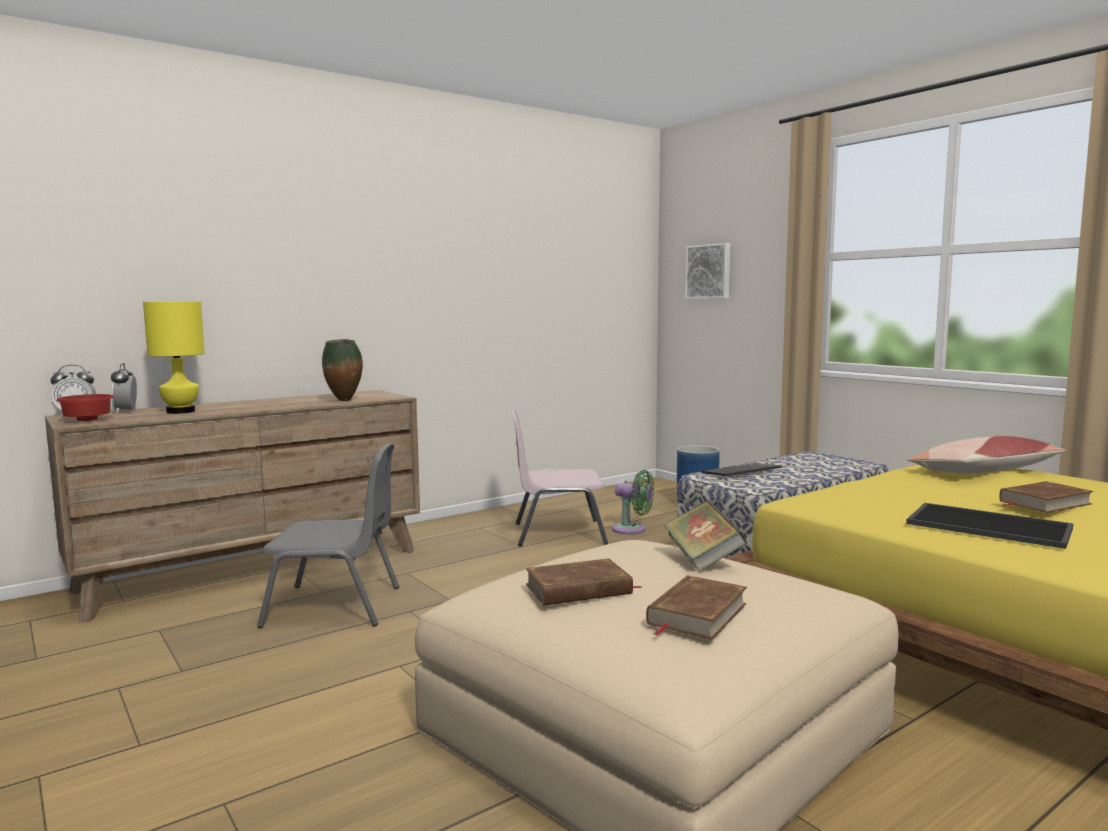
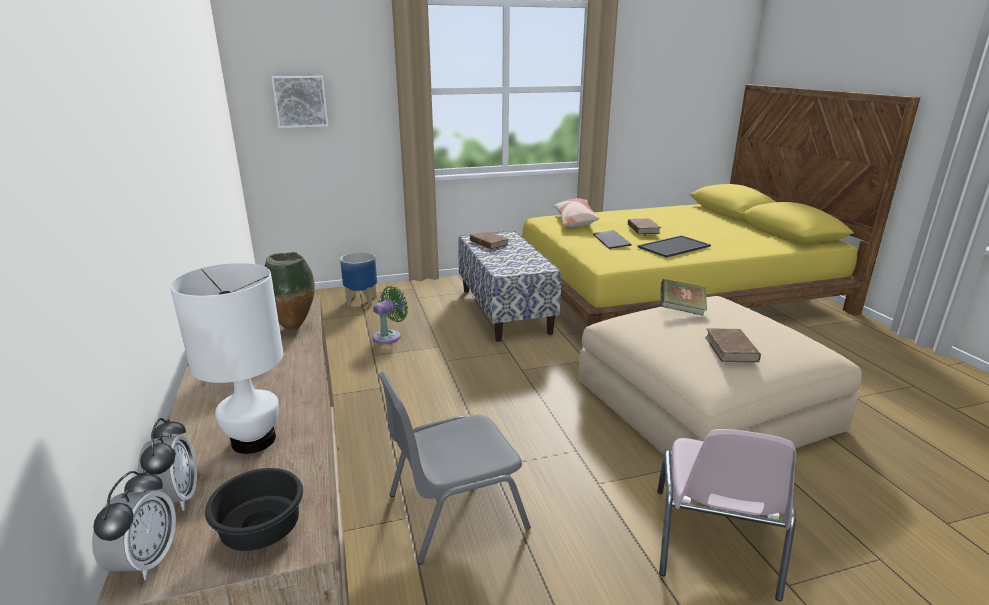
camera: 70 degrees left, 15 degrees up
(86, 420) = (259, 533): red bowl -> black bowl
(126, 411) = (176, 499): alarm clock -> alarm clock turned 105 degrees counterclockwise
(181, 411) = (254, 439): yellow table lamp -> white table lamp
(335, 606) = (454, 511): grey chair -> grey chair turned 135 degrees counterclockwise
(557, 533) = (363, 366): pink chair -> pink chair (714, 543)
(696, 614) = (767, 329): brown book -> brown book (489, 243)
(741, 472) = (501, 261): keyboard -> keyboard (612, 241)

